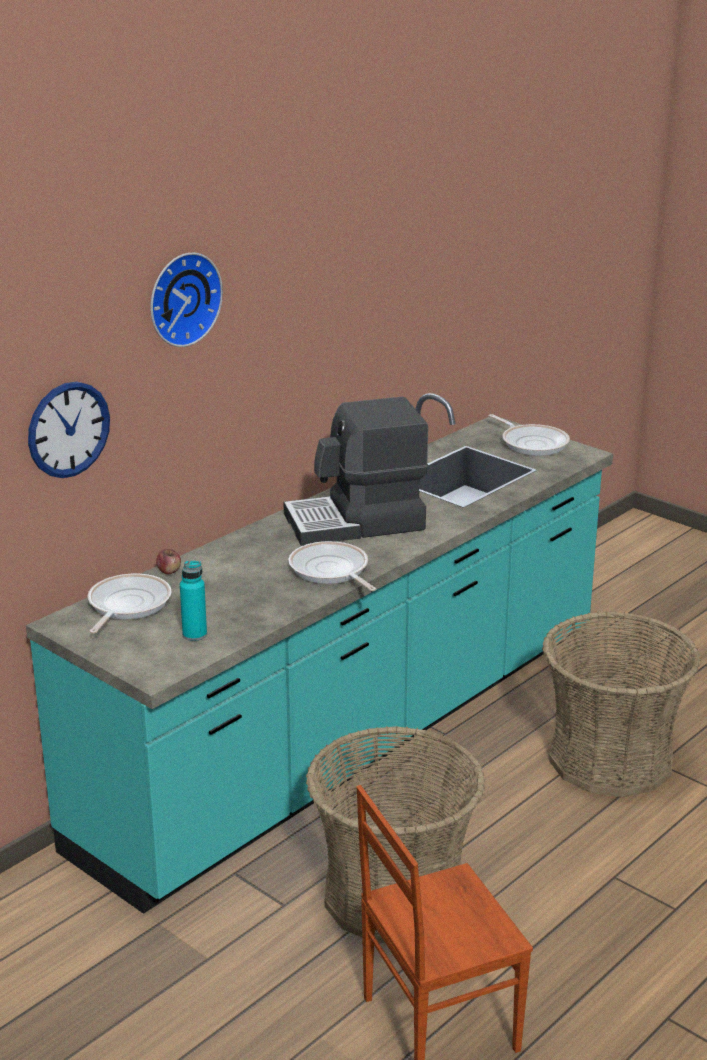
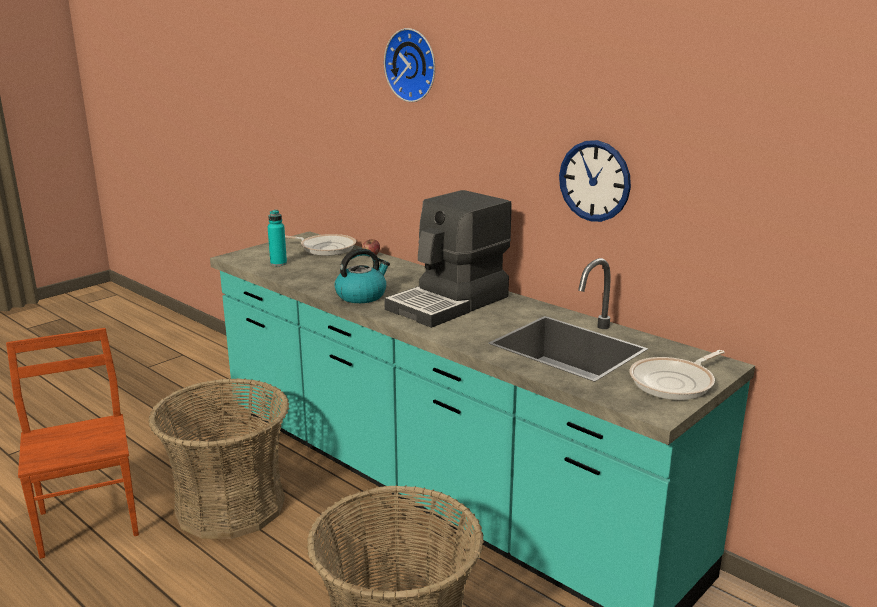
camera: 90 degrees right, 5 degrees down
(68, 429) = (341, 124): wall clock -> wall clock (594, 181)
(331, 571) = (362, 295): frying pan -> kettle
(356, 522) = (450, 303): coffee machine -> coffee machine turned 120 degrees counterclockwise

